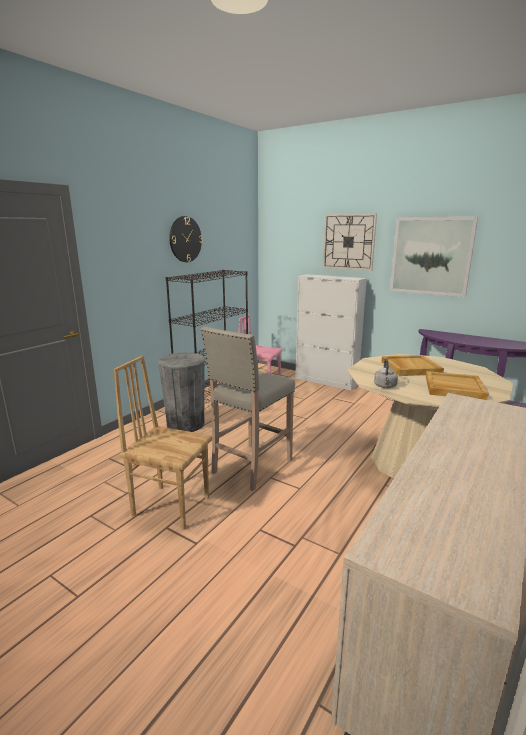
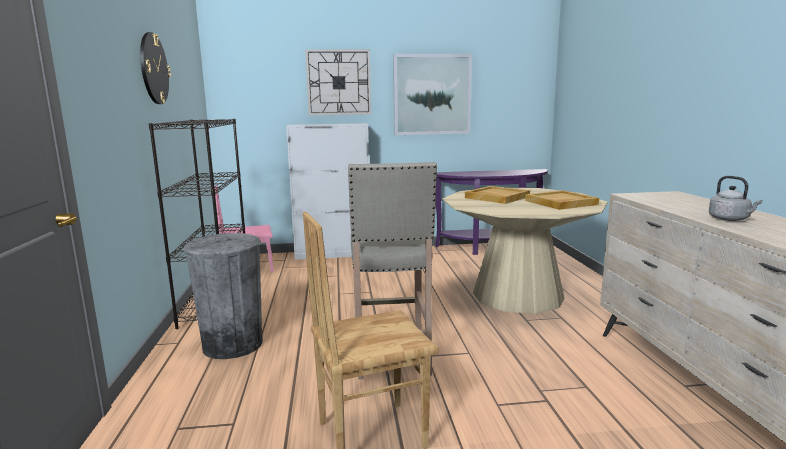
camera: 40 degrees left, 5 degrees down
(385, 386) = (517, 212): grey kettle -> grey kettle (730, 219)

